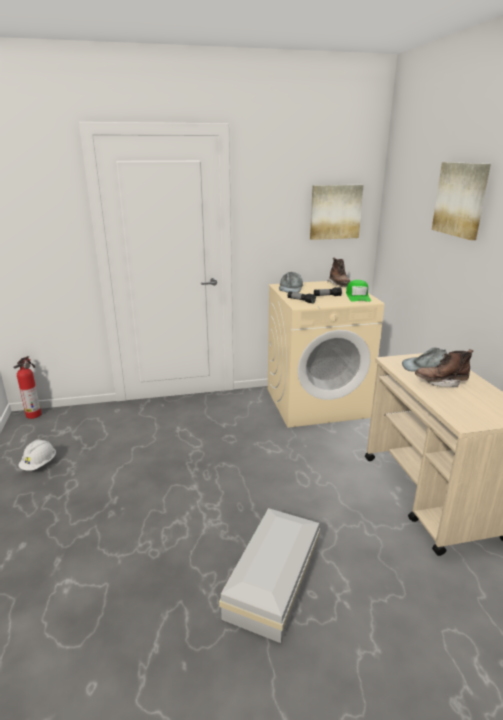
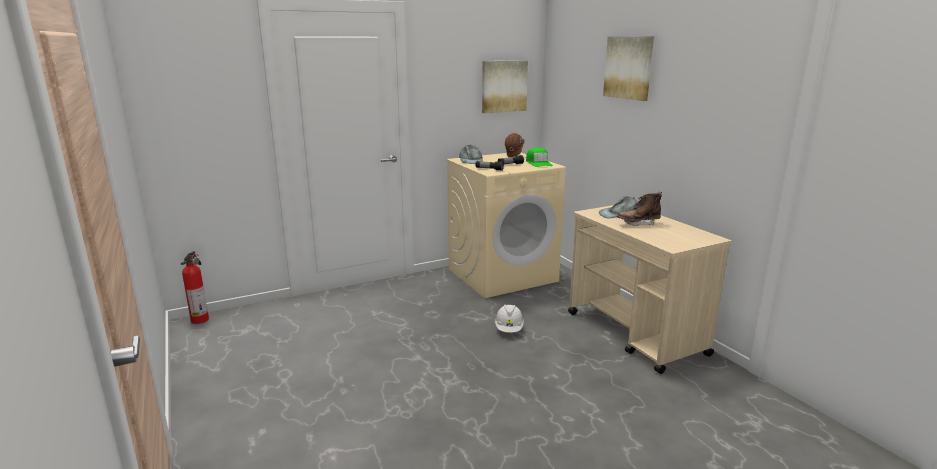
camera: 15 degrees left, 5 degrees down
(39, 464) = (236, 362): white hard hat -> white hard hat (509, 329)
(275, 579) = (531, 413): white storage box -> none
(339, 285) = (514, 156): brown boot -> brown hard hat

